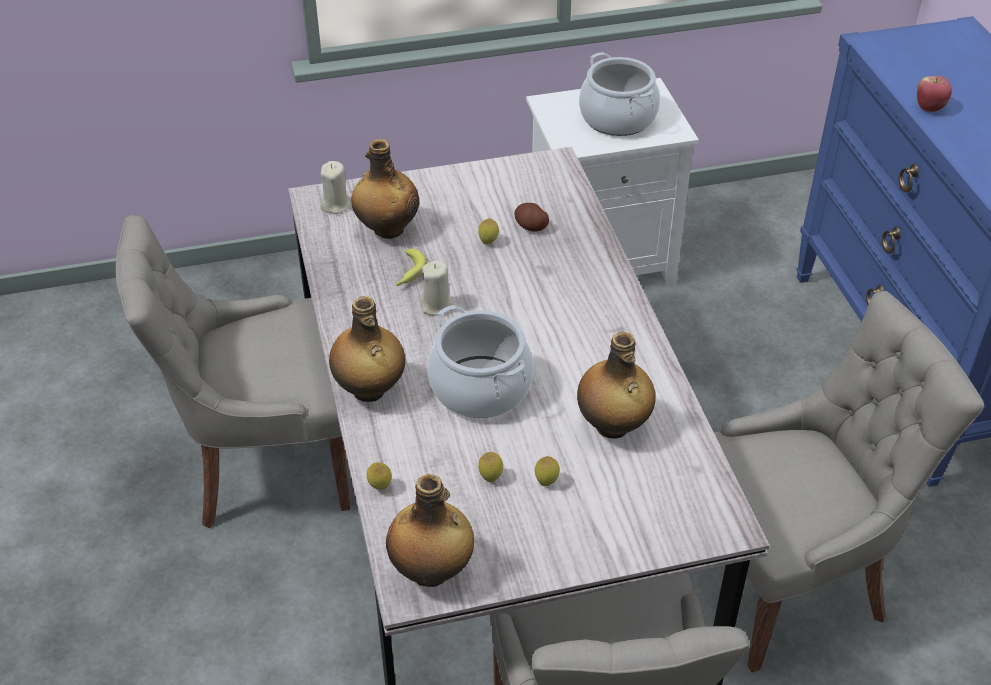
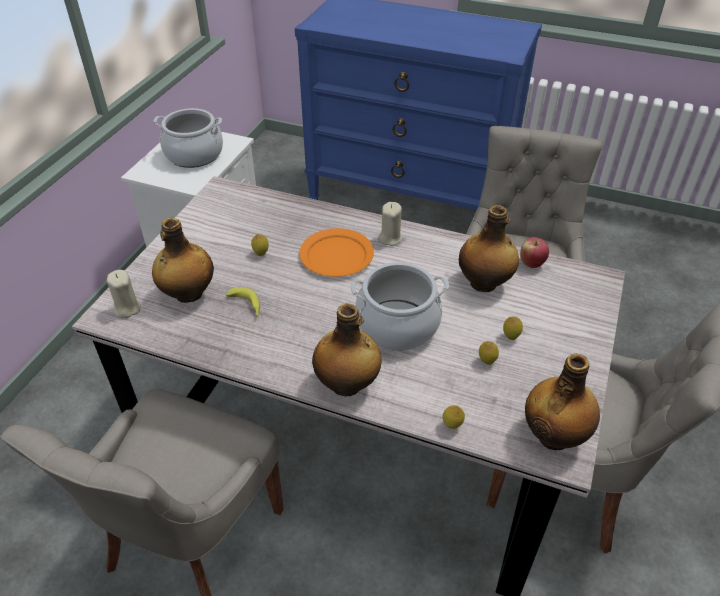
camera: 55 degrees left, 0 degrees up
(437, 305) = (296, 307): beige candle -> beige candle (390, 238)
(531, 226) = (268, 228): potato -> none
(541, 294) = (336, 255): none -> orange plate
(929, 108) = (390, 35): apple -> apple (531, 263)

